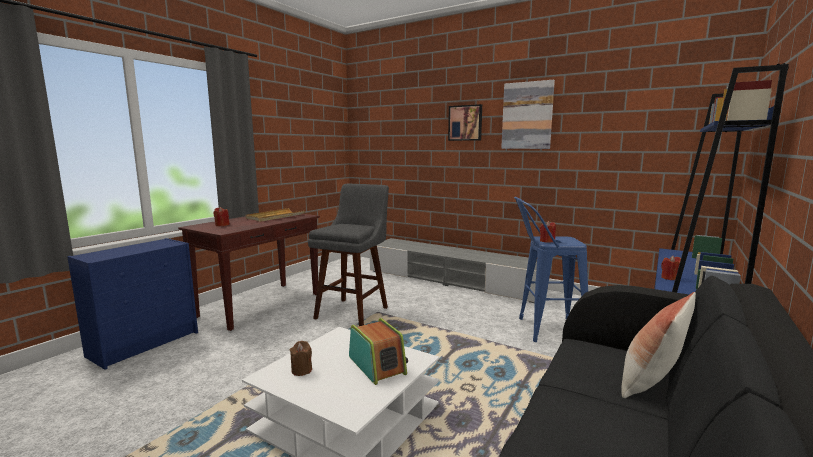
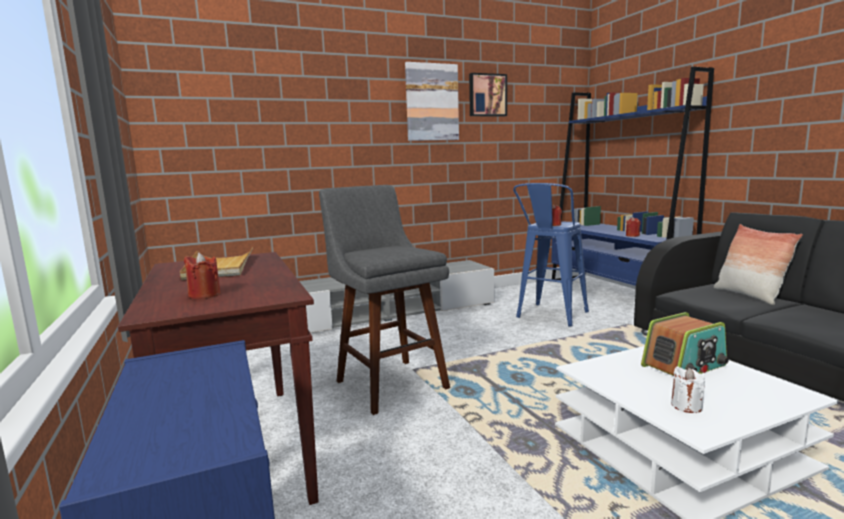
camera: 55 degrees left, 0 degrees up
(301, 370) = (686, 406): brown candle -> white candle
(377, 365) = (684, 366): radio -> radio turned 150 degrees clockwise
(465, 123) = (358, 107): picture -> picture (487, 95)

